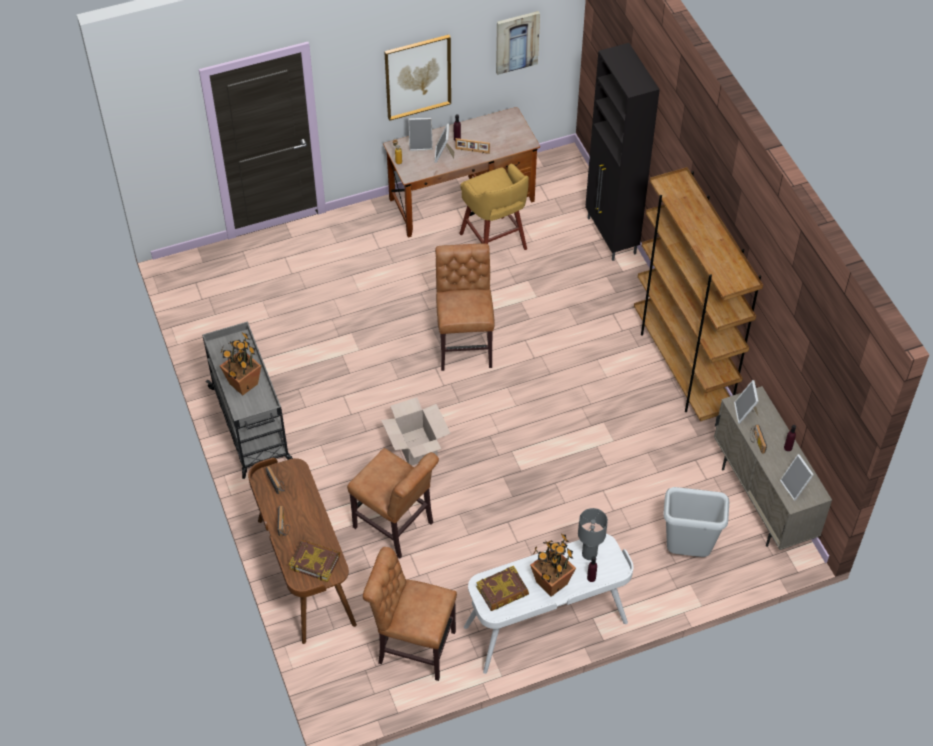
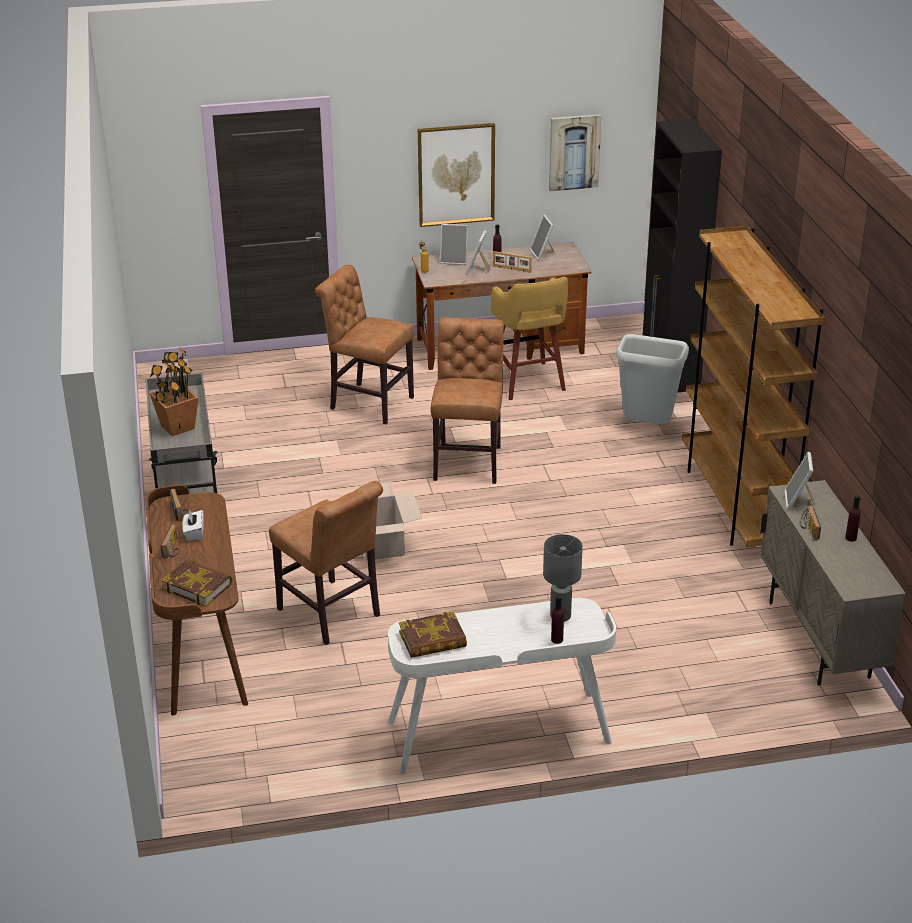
camera: 10 degrees right, 20 degrees down
(295, 505) = (194, 533): none -> white tissue box
(412, 646) = (313, 734): brown chair -> brown chair (368, 402)
(551, 583) = (500, 639): potted plant -> none
(688, 551) = (709, 678): grey trash can -> grey trash can (647, 427)
(795, 487) = (855, 576): picture frame -> picture frame (543, 254)

